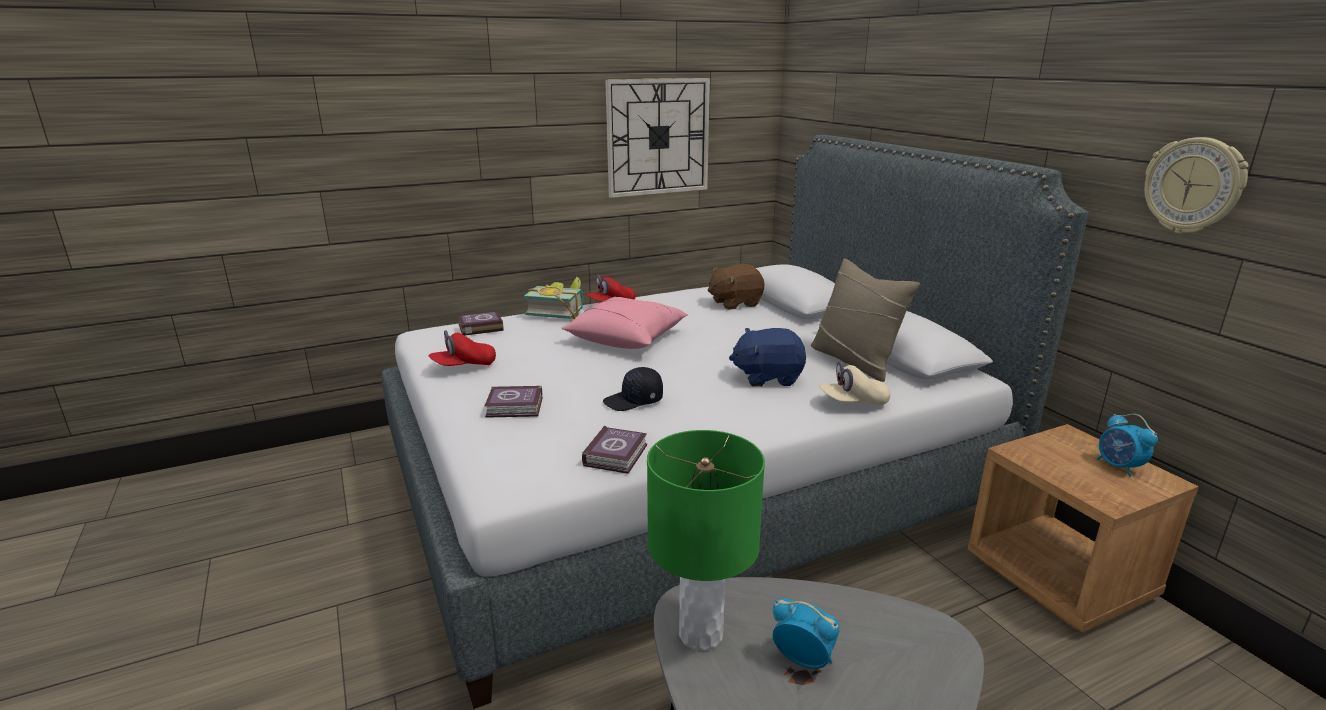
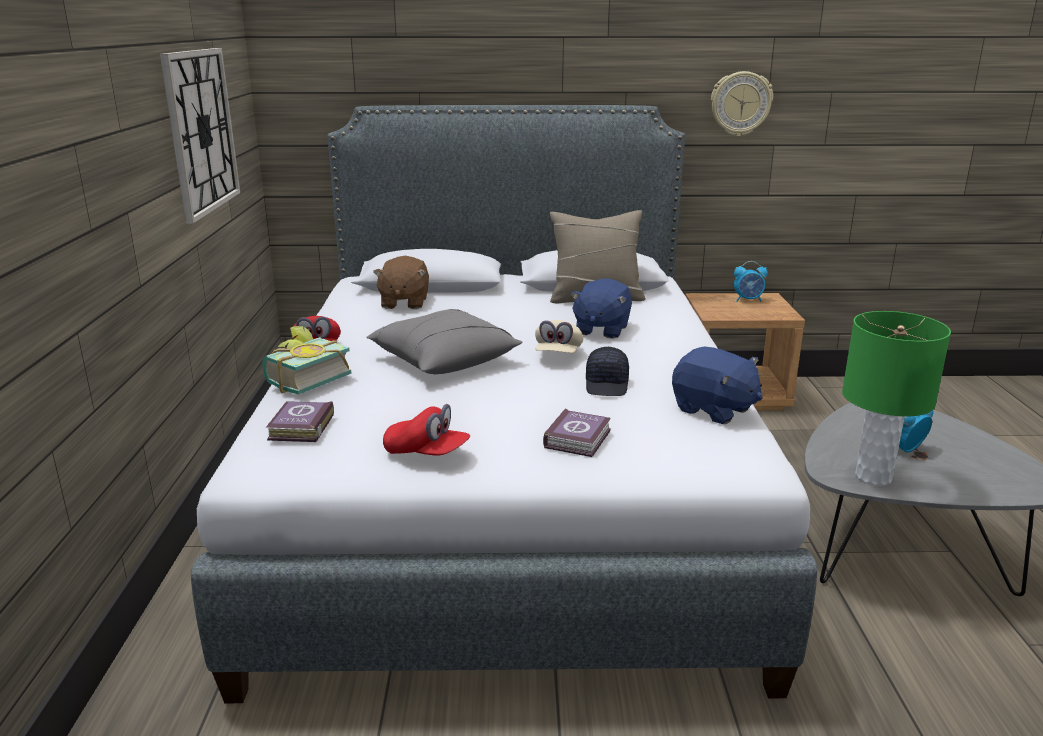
camera: 65 degrees left, 0 degrees up
(464, 366) = (426, 453): red cap -> red cap turned 60 degrees counterclockwise
(617, 454) = (713, 410): book -> blue plush toy
(627, 338) = (443, 360): pink pillow -> grey pillow
(853, 402) = (673, 316): beige cap -> beige cap (558, 355)

